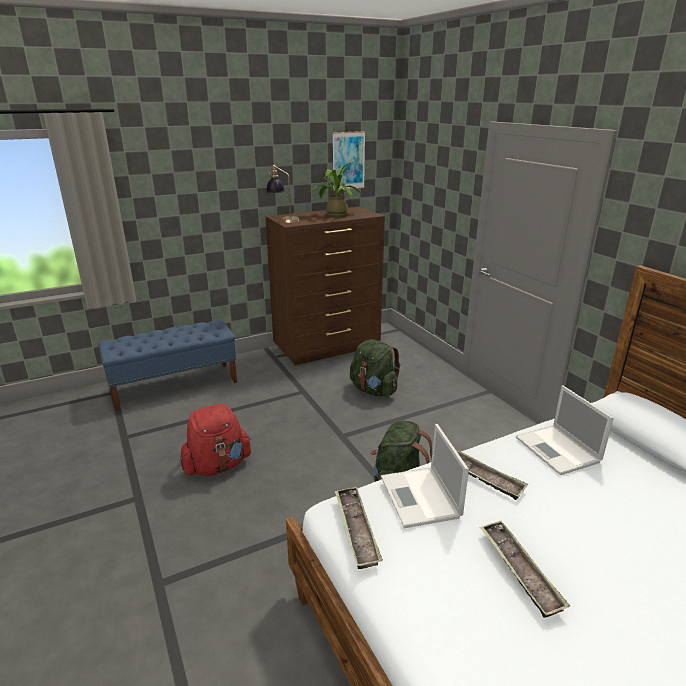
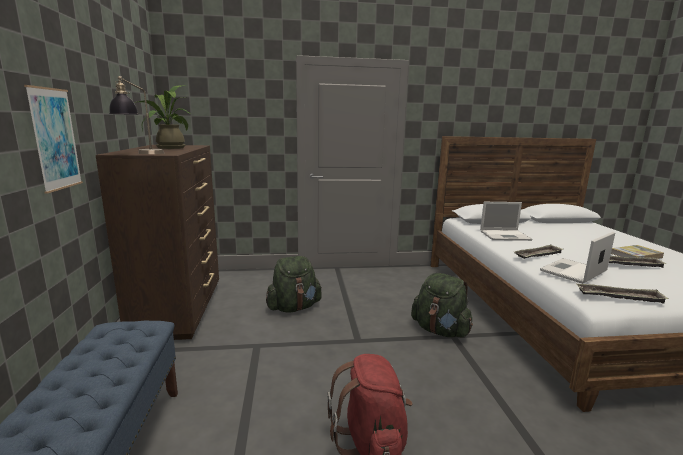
camera: 70 degrees left, 10 degrees down
(348, 161) = (135, 90): picture -> picture (55, 139)
(420, 498) = (573, 272): laptop -> laptop turned 135 degrees clockwise
(607, 601) = (635, 255): none -> book

